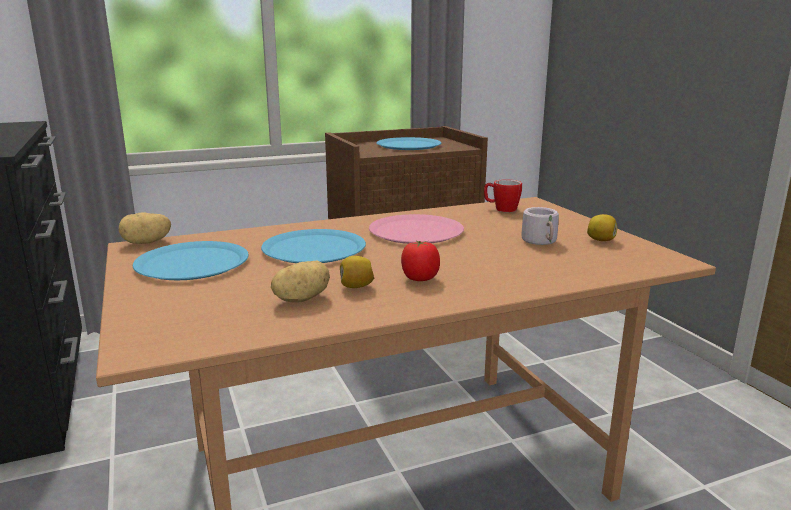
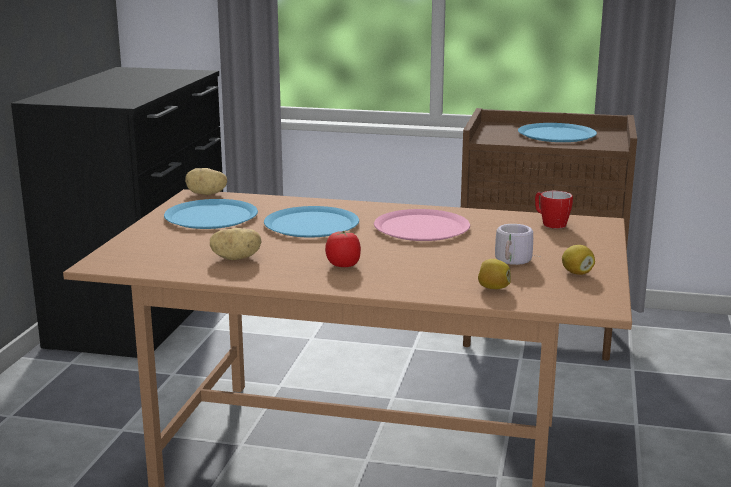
camera: 35 degrees right, 0 degrees up
(356, 287) = (287, 259): lemon -> lemon (493, 288)

